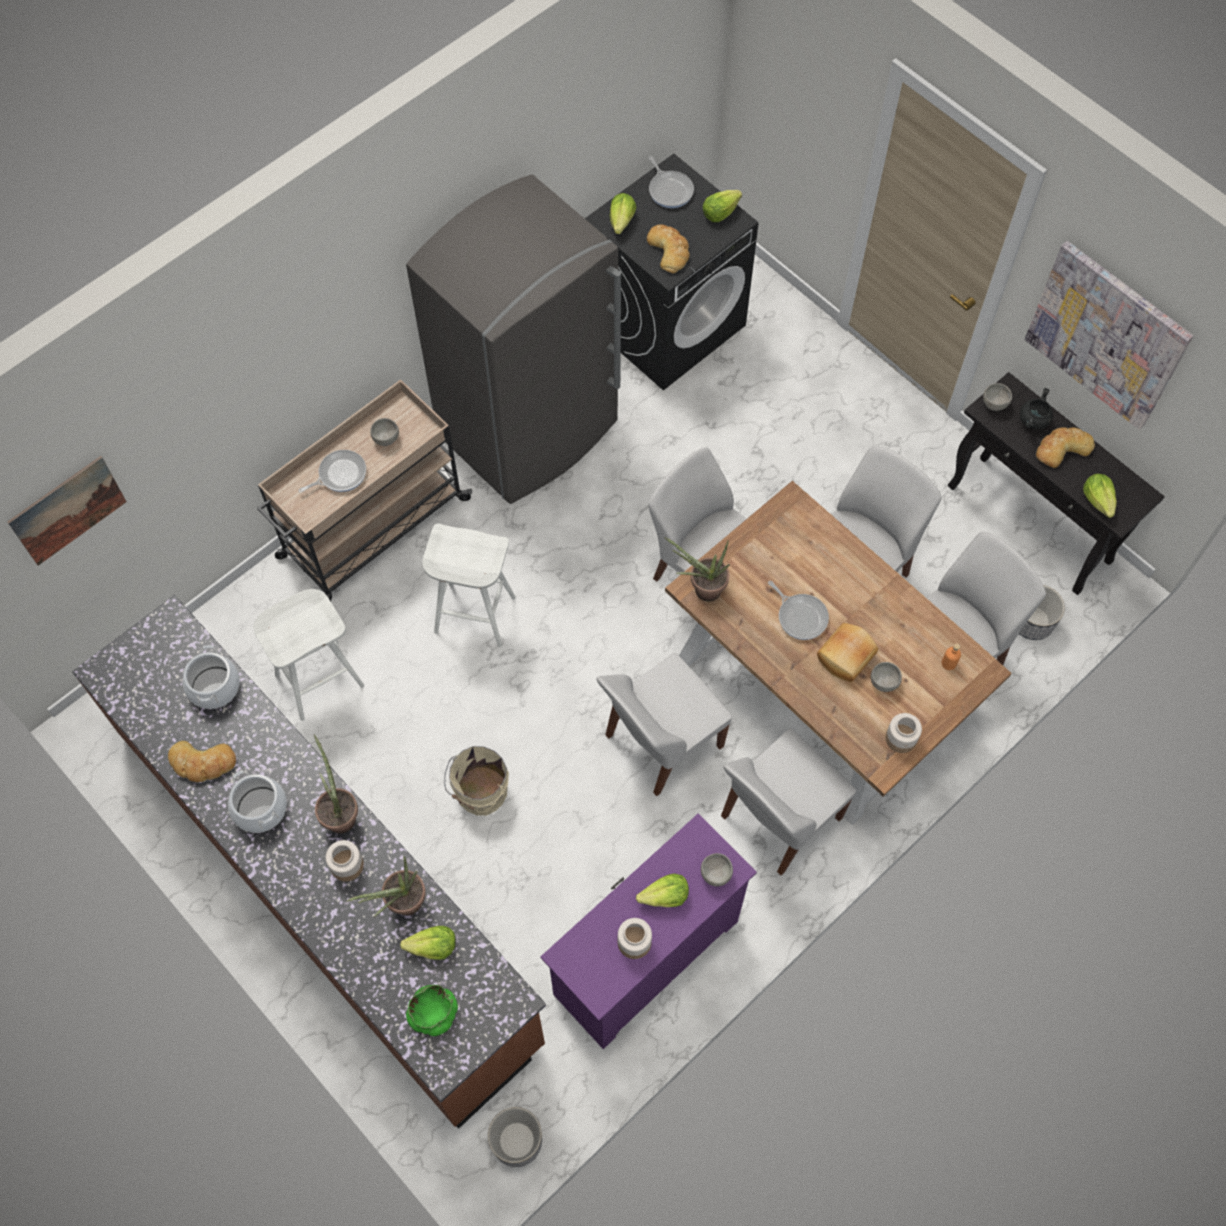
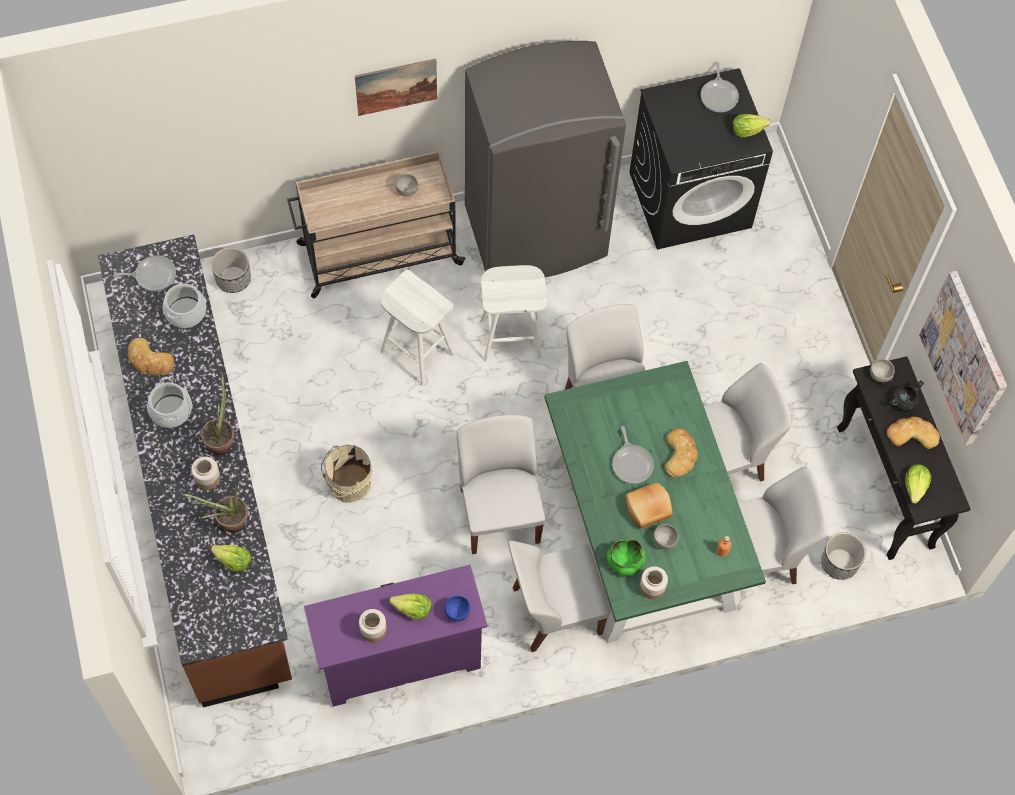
camera: 25 degrees right, 0 degrees up
(68, 510) = (142, 141): picture -> picture (396, 86)
(320, 679) = (280, 346): white stool -> white stool (511, 338)
(340, 474) = (359, 201): frying pan -> frying pan (153, 275)
(433, 1014) = (209, 605): green bowl -> green bowl (624, 561)
(516, 1141) = (237, 737): planter -> planter (233, 279)
(622, 221) = (667, 104): lettuce -> none
(661, 743) = (499, 513): white chair -> white chair turned 90 degrees clockwise
(669, 250) = (690, 142): bread -> bread (680, 454)
(701, 589) = (571, 408): potted plant -> none
(716, 873) = (458, 612): grey bowl -> blue bowl
(816, 688) = (640, 531): brown dining table -> green dining table

